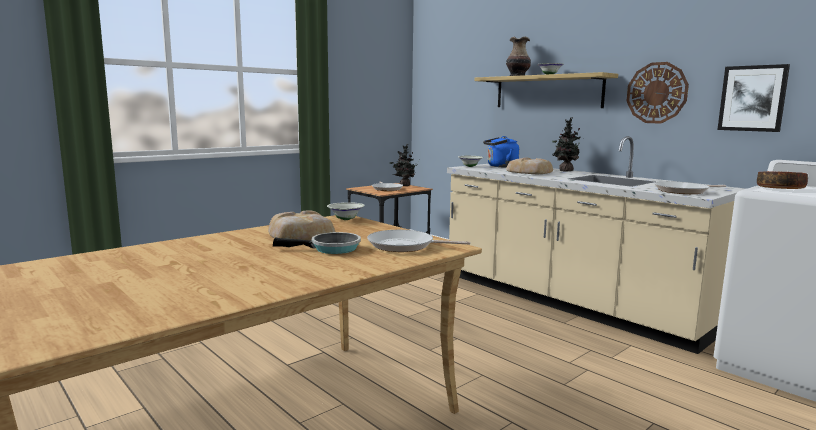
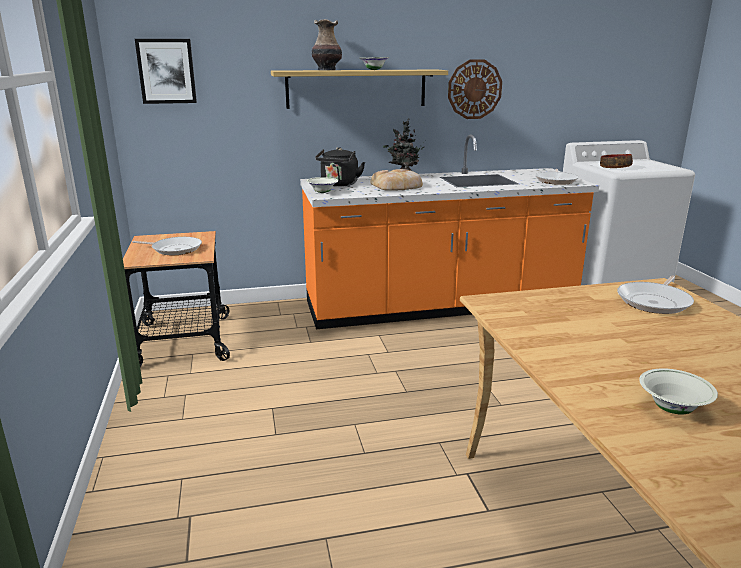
camera: 60 degrees left, 10 degrees up
(301, 235) = (585, 337): bread -> none
(331, 248) = (664, 334): frying pan -> none
(346, 219) = (504, 302): white bowl -> white bowl (672, 409)
(404, 185) = (168, 237): potted plant -> none
(500, 166) = (339, 185): blue kettle -> black kettle
(569, 302) = (440, 306): beige counter -> orange counter
(752, 98) = (547, 94): picture -> picture (166, 71)

